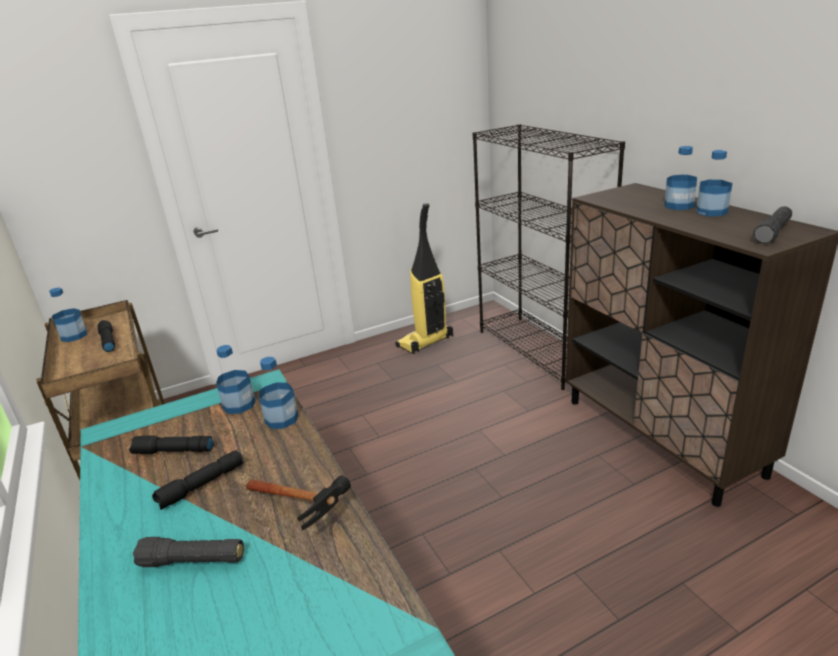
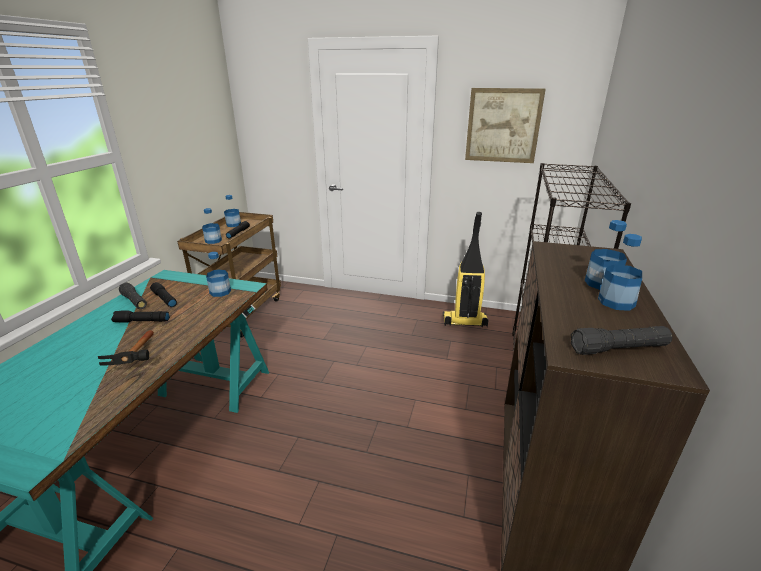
camera: 40 degrees right, 0 degrees up
(193, 561) = (81, 352): black flashlight -> black flashlight (134, 302)
(281, 419) = (219, 309): bottle -> bottle (213, 241)
(400, 101) = (503, 126): none -> picture

